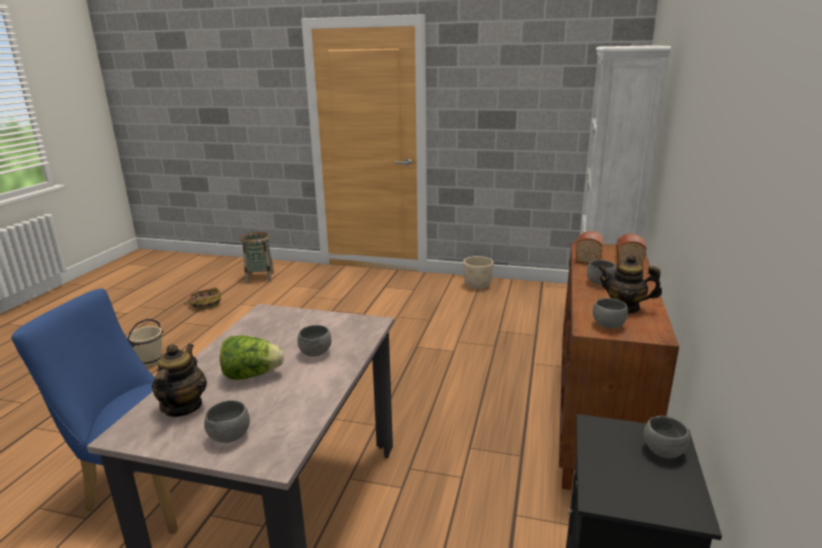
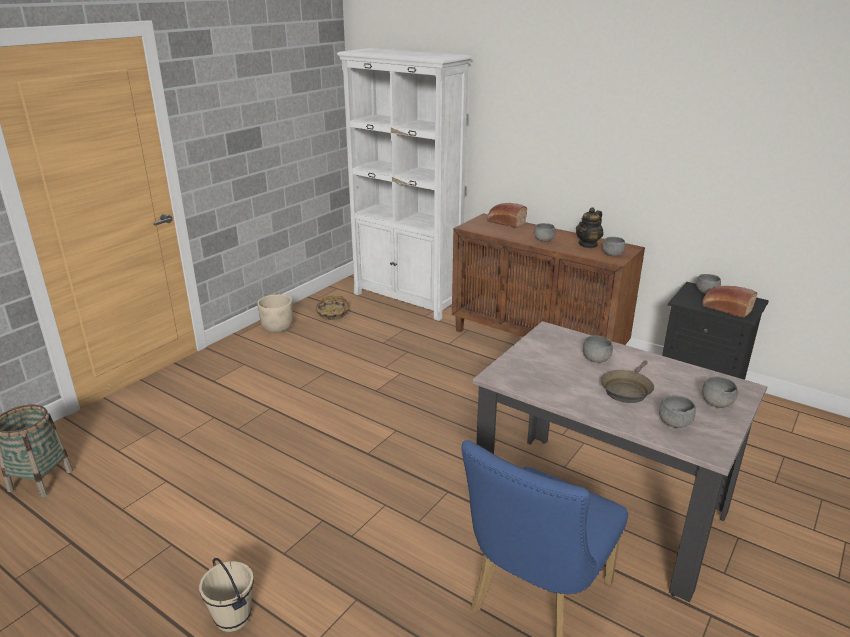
camera: 70 degrees left, 5 degrees up
(183, 407) = (674, 423): teapot -> grey bowl
(205, 304) = (76, 549): basket -> basket (332, 314)
(252, 375) = (626, 390): lettuce -> brown frying pan
(589, 255) = (489, 230): bread -> bread (725, 309)

